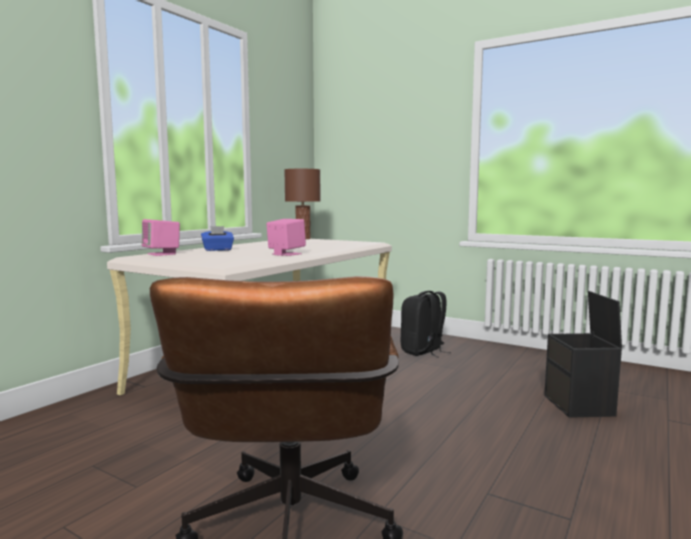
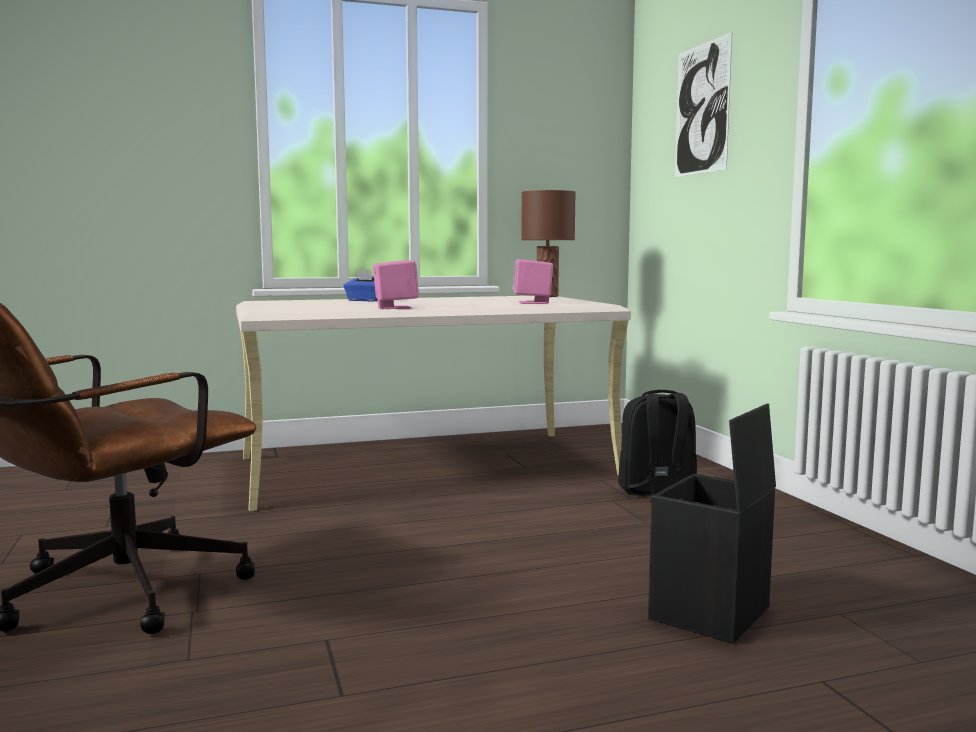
camera: 40 degrees right, 0 degrees up
(162, 254) = (292, 300): pink speaker -> pink speaker (532, 303)
(387, 124) = (701, 109): none -> picture

